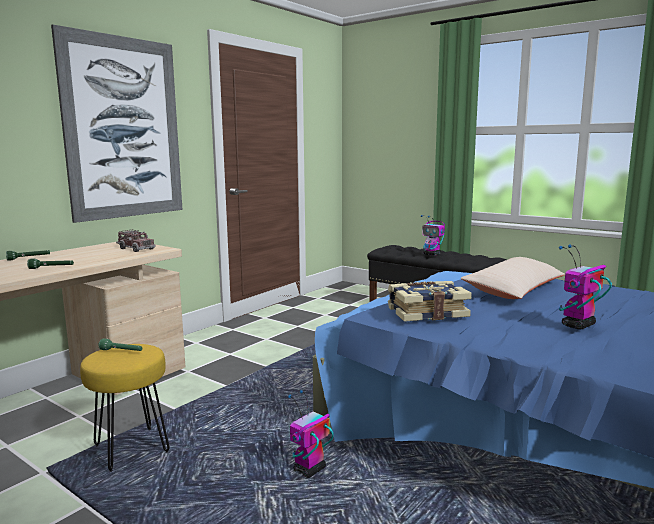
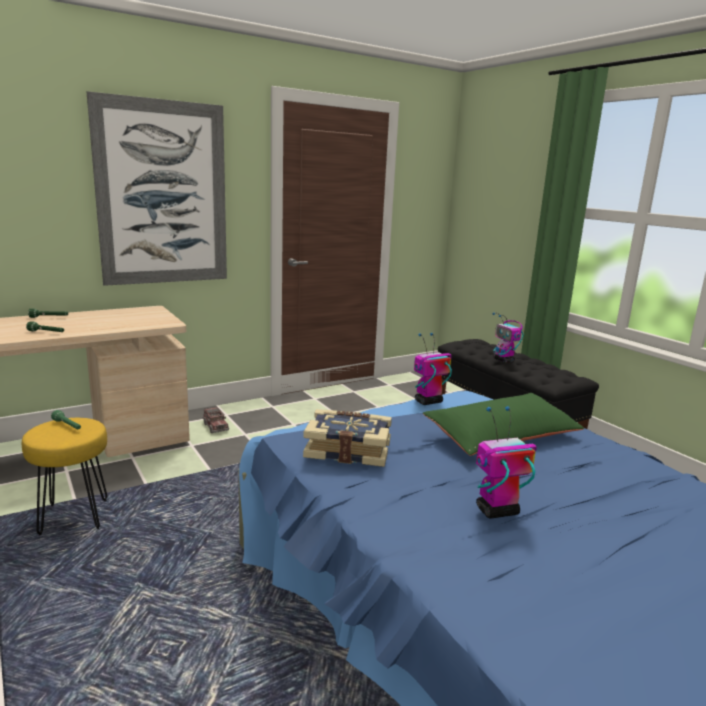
camera: 20 degrees right, 5 degrees up
(136, 248) = (149, 318): toy truck -> toy truck (215, 426)
(309, 470) = (197, 587): toy robot -> toy robot (428, 402)
(514, 290) = (501, 437): beige pillow -> green pillow

